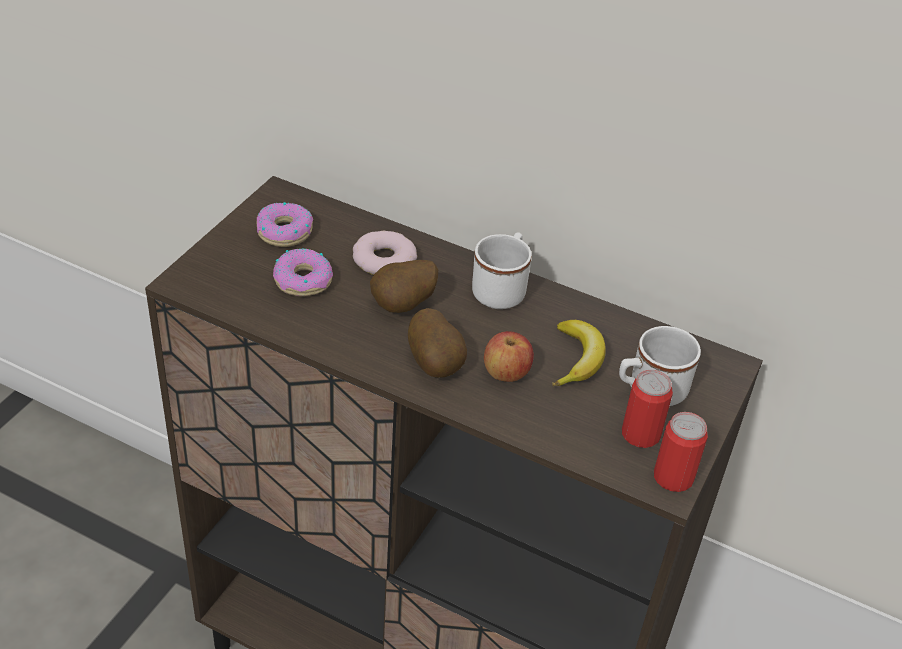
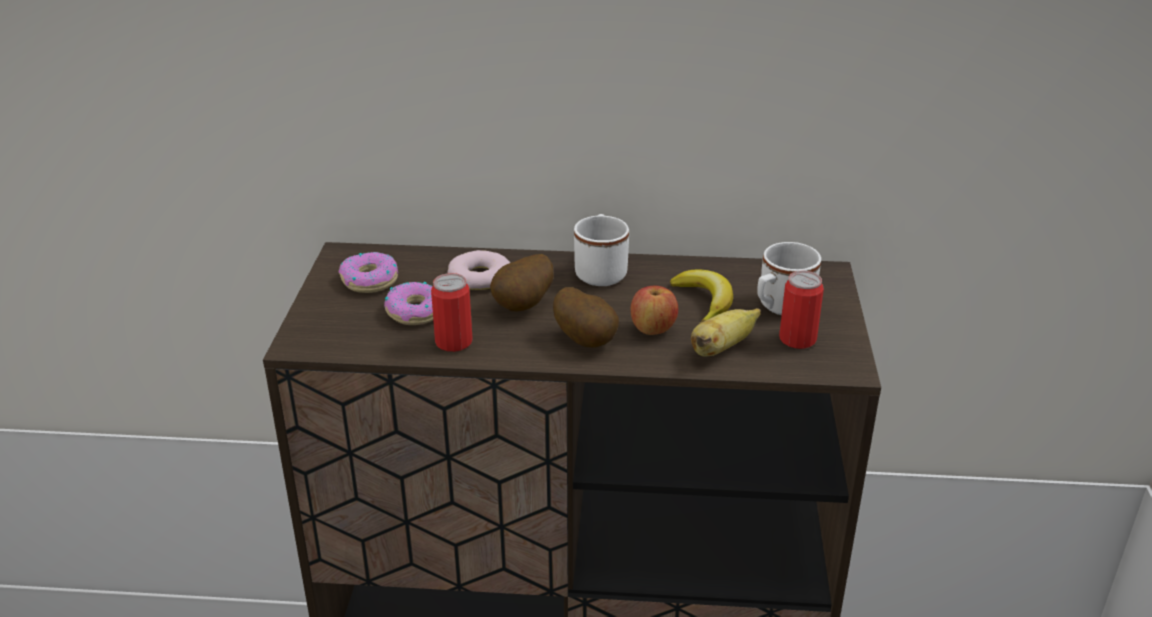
camera: 20 degrees left, 10 degrees down
(558, 418) = (722, 348): none -> banana
(673, 477) = (847, 361): can -> can (453, 342)

